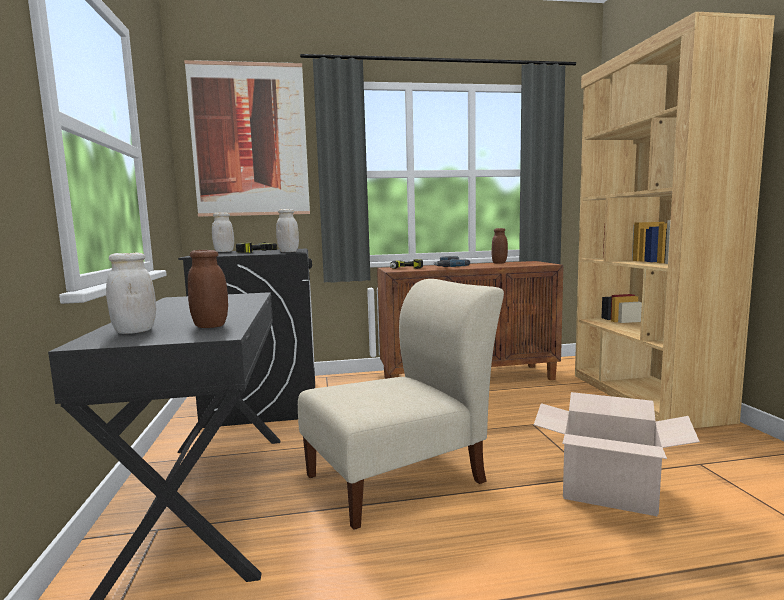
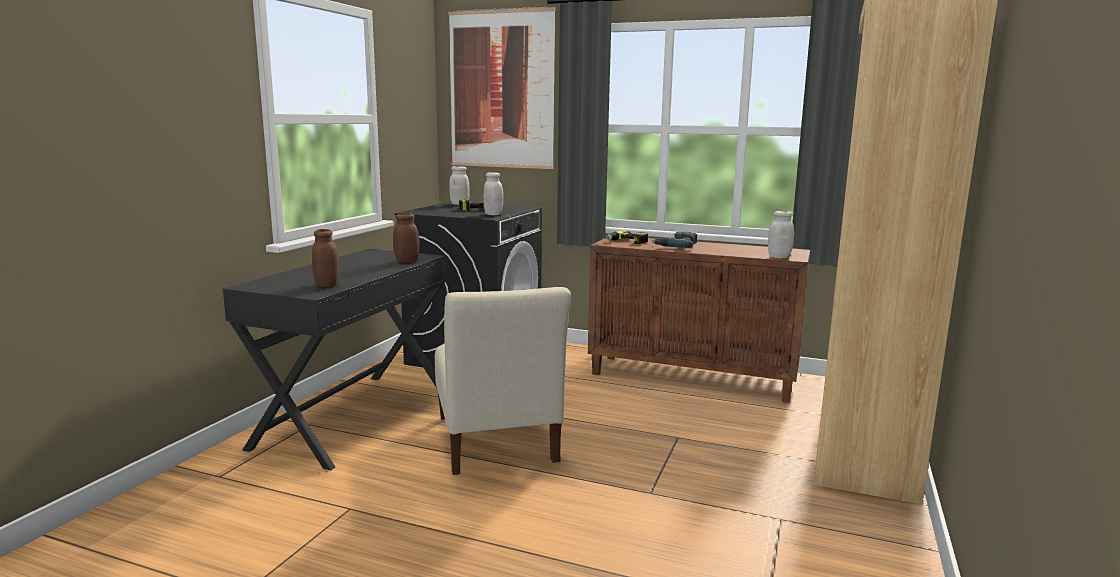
camera: 30 degrees right, 5 degrees up
(135, 331) = (284, 281): white jar -> white jar (779, 257)
(401, 477) = (496, 442): beige chair -> beige chair turned 75 degrees clockwise
(499, 263) = (750, 247): brown jar -> brown jar (407, 261)
(608, 489) = (645, 505): cardboard box -> none

